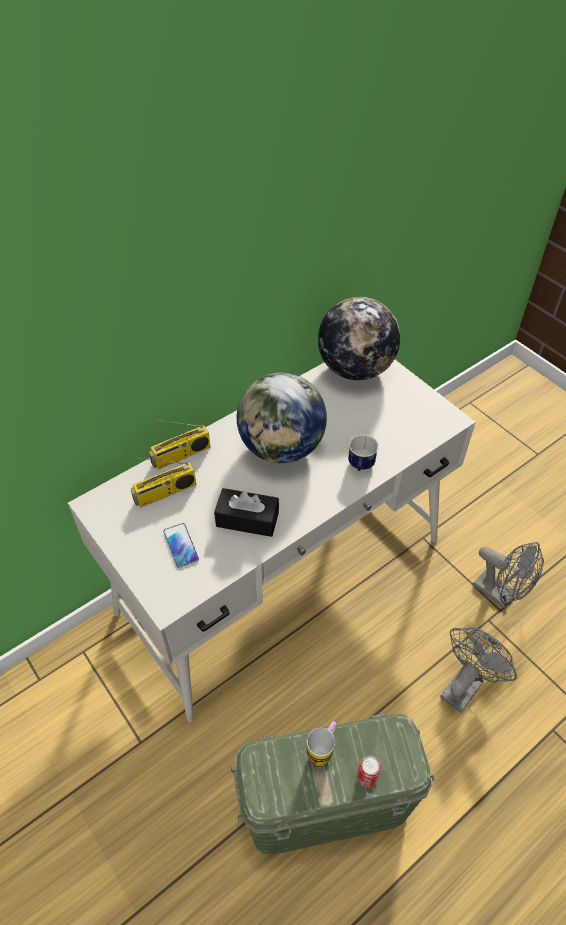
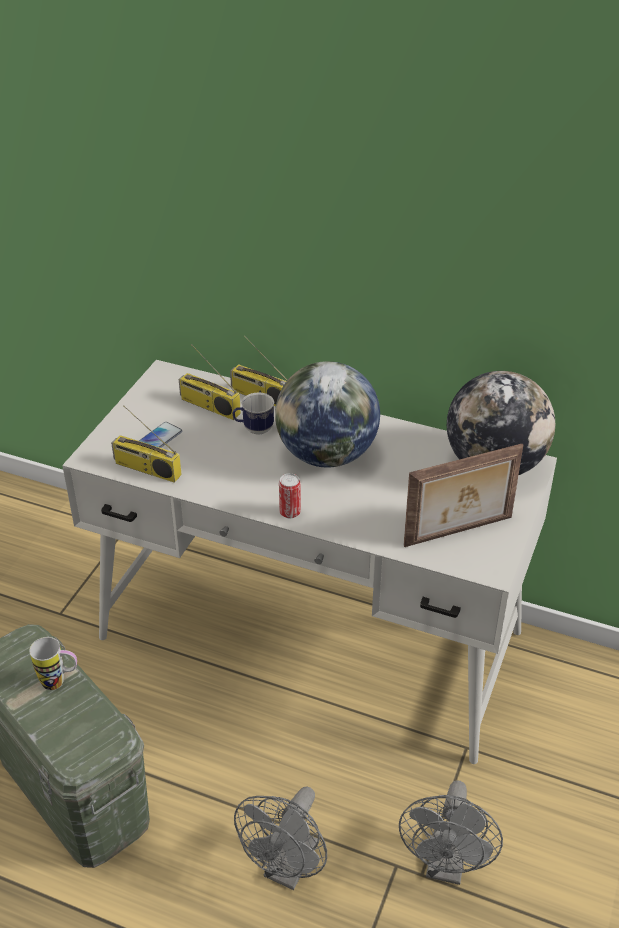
camera: 60 degrees right, 10 degrees down
(213, 568) = (146, 469): none -> radio
(247, 519) = (217, 467): black tissue box -> none
(360, 467) = (349, 520): mug -> mug (254, 429)
(366, 777) = (49, 727): can -> can (290, 512)
(409, 417) = (459, 532): none -> picture frame
(464, 684) = (287, 869): grey fan -> grey fan turned 105 degrees clockwise

